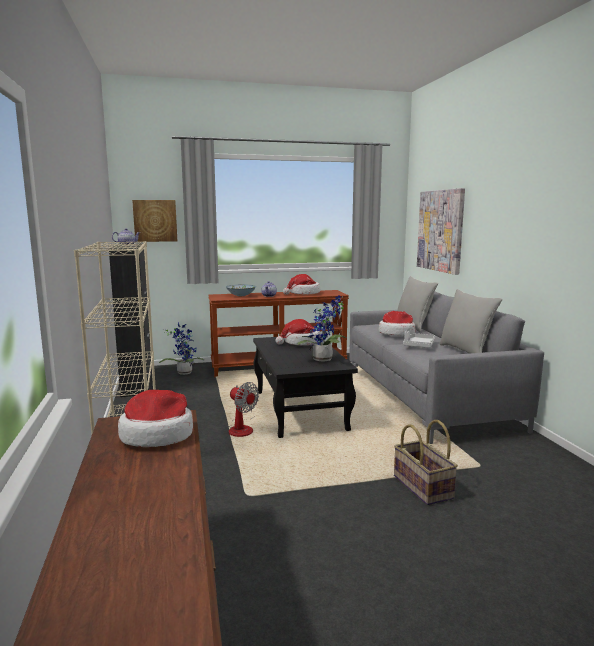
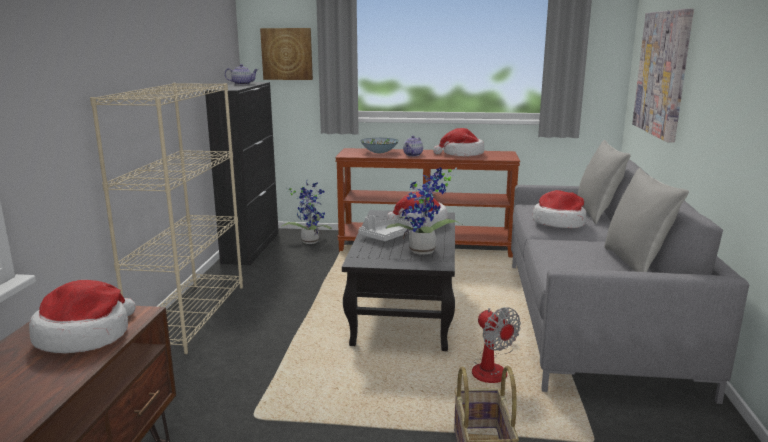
camera: 20 degrees right, 5 degrees up
(242, 428) = (318, 325): fan -> fan (492, 367)
(419, 345) = (571, 246): grey tray -> grey tray (386, 236)

